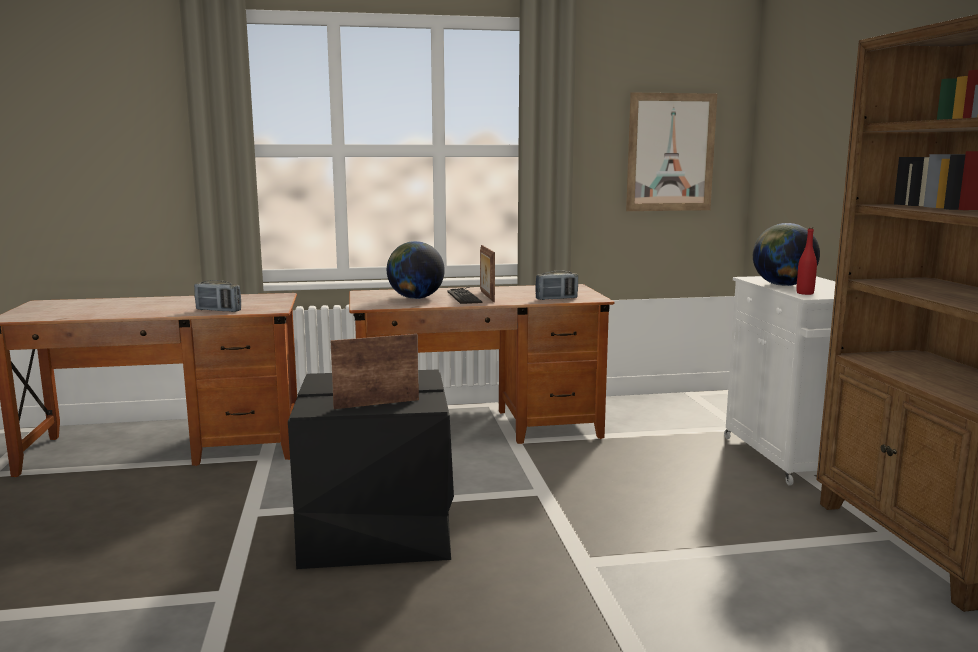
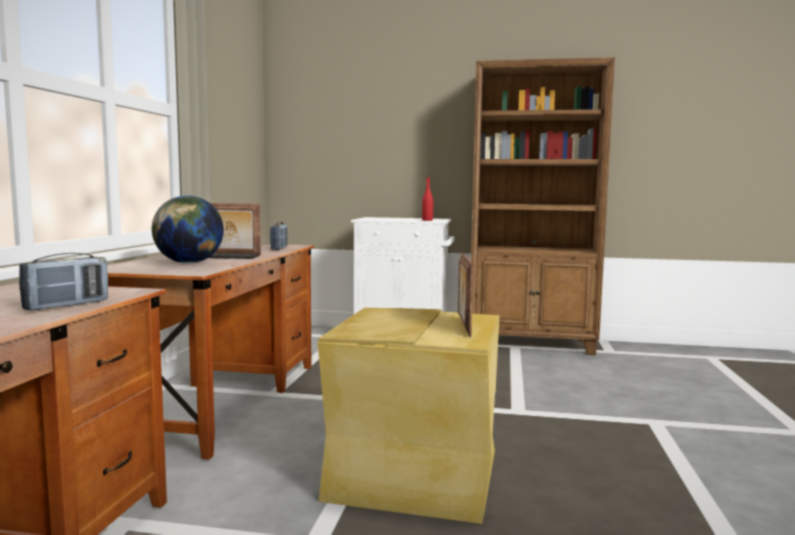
camera: 70 degrees left, 5 degrees down
(378, 529) = (417, 473): black storage box -> beige storage box
(670, 152) = (237, 128): picture -> none
(782, 285) = (396, 219): globe -> none

